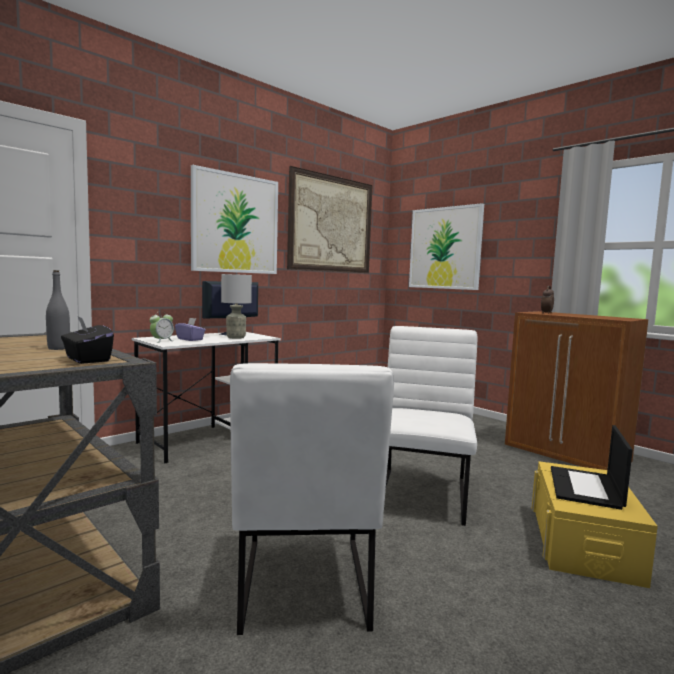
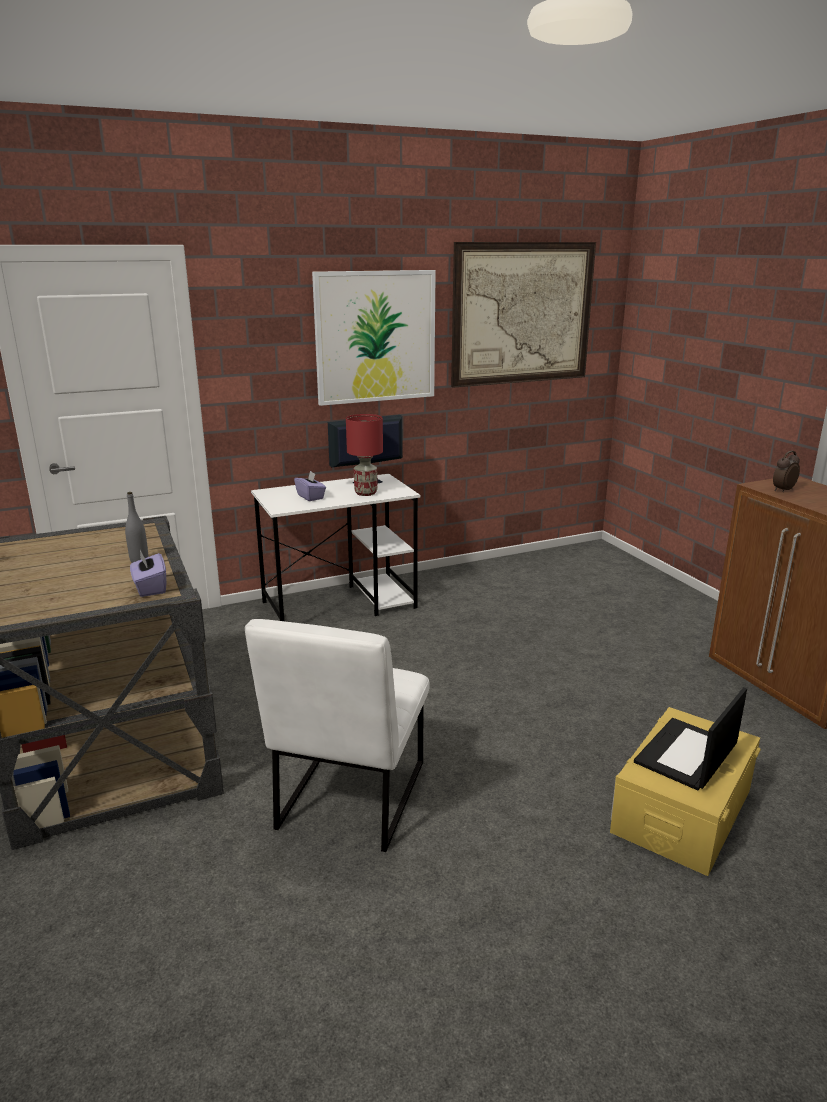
camera: 20 degrees right, 15 degrees up
(87, 359) = (150, 588): black tissue box -> purple tissue box
(162, 341) = (278, 500): alarm clock -> none
(235, 337) = (365, 493): grey table lamp -> red table lamp
(423, 494) = (538, 716): white chair -> none
(445, 248) = (694, 349): picture -> none

